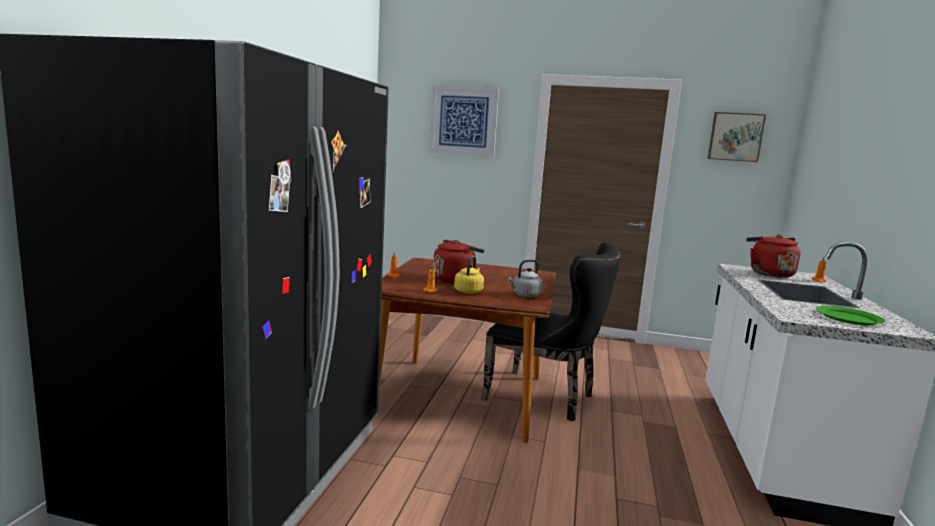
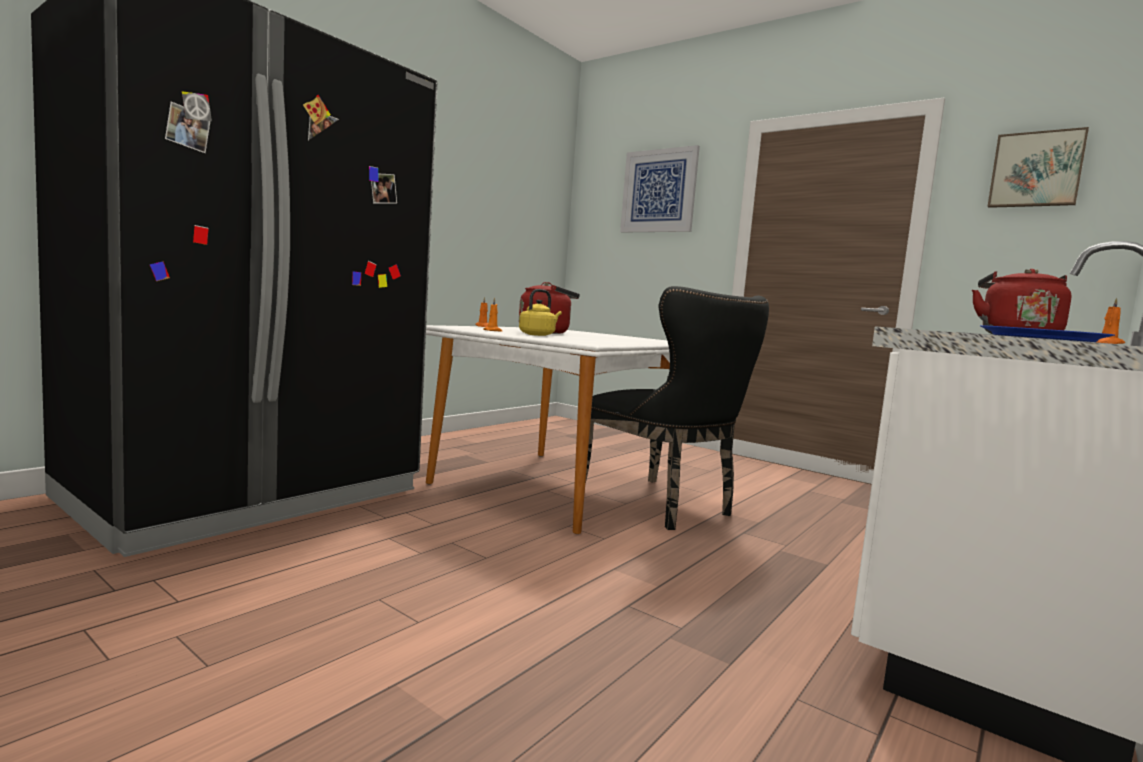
camera: 25 degrees right, 5 degrees down
(461, 396) = (554, 487): brown dining table -> white dining table
(525, 295) = (602, 341): grey kettle -> none
(848, 318) = (1041, 338): green plate -> blue plate

